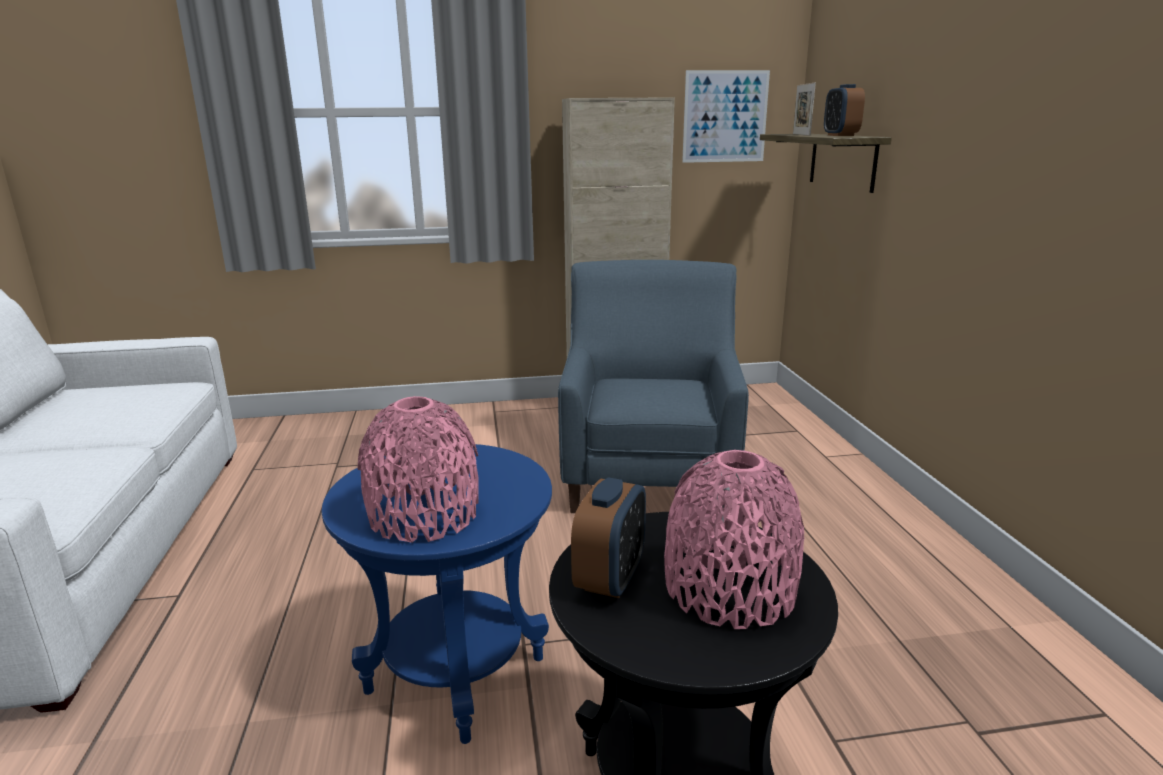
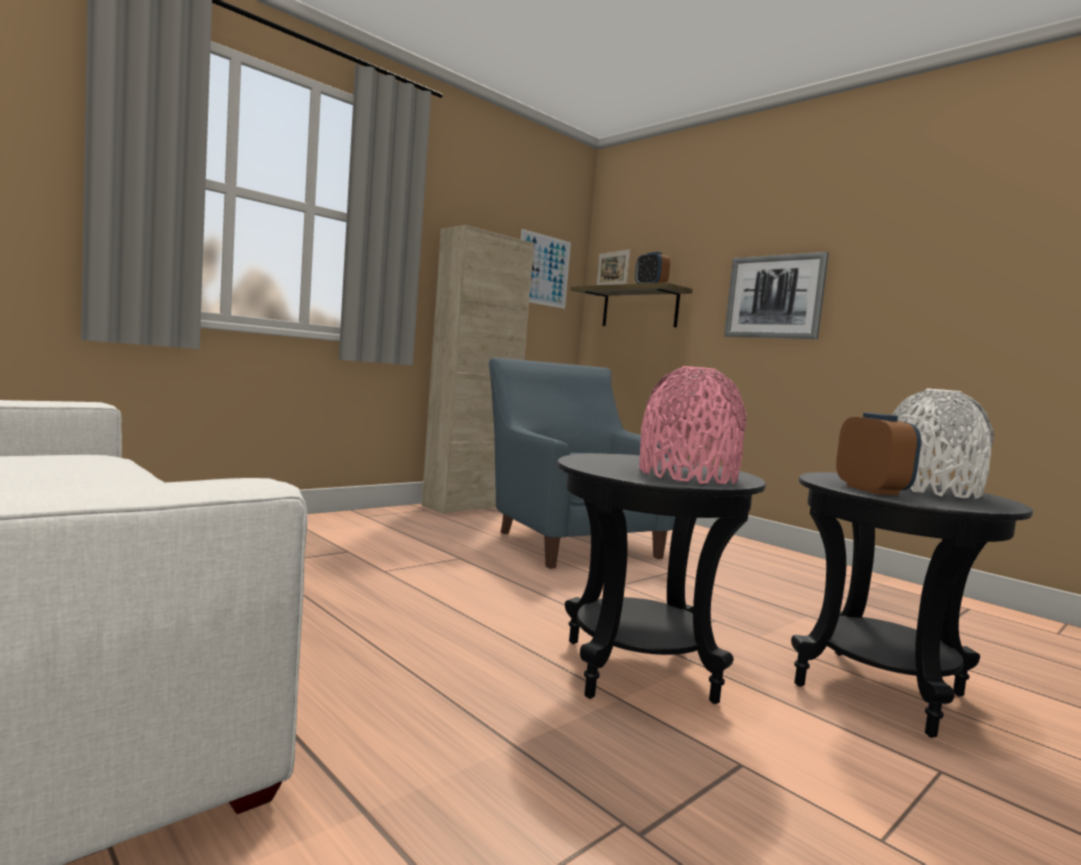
camera: 35 degrees left, 15 degrees down
(455, 675) = (637, 671): blue side table -> black side table
(730, 588) = (929, 490): pink vase -> white vase
(974, 158) = (774, 297): none -> picture

